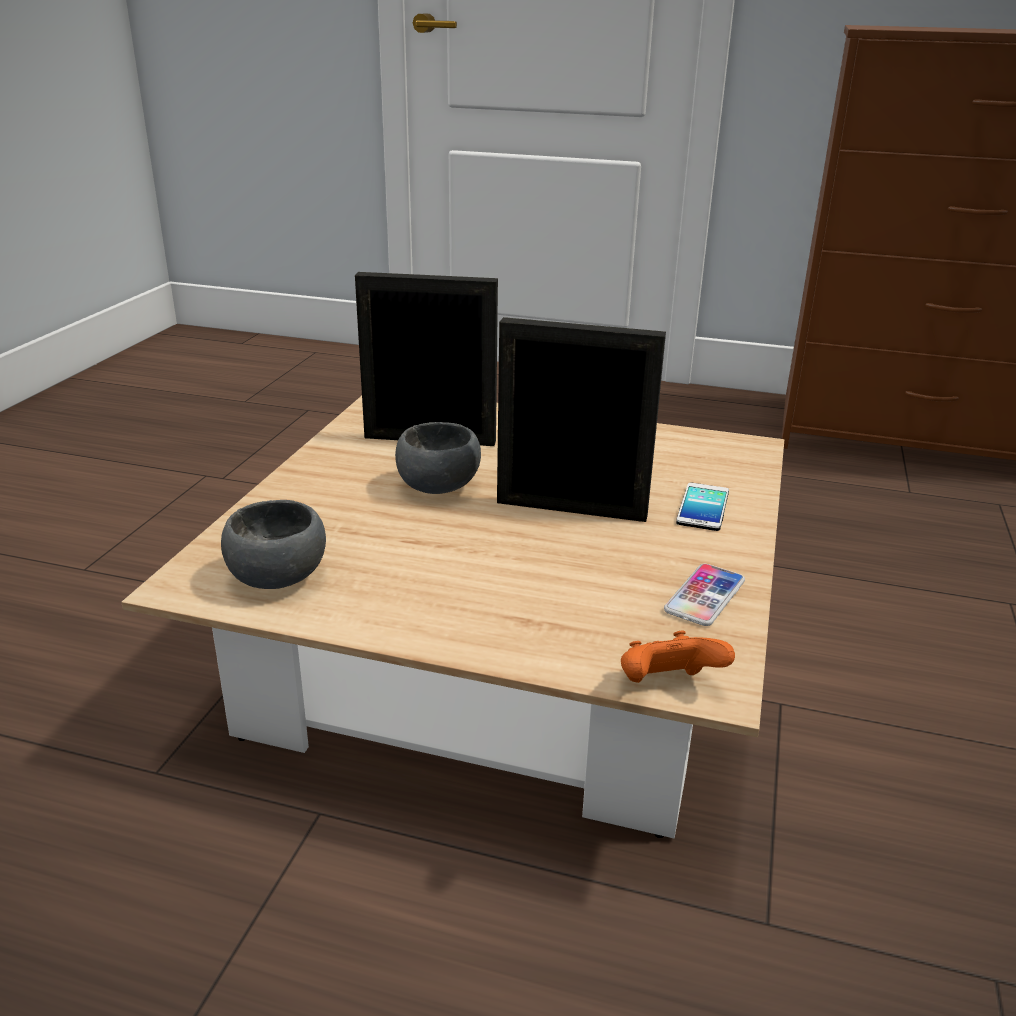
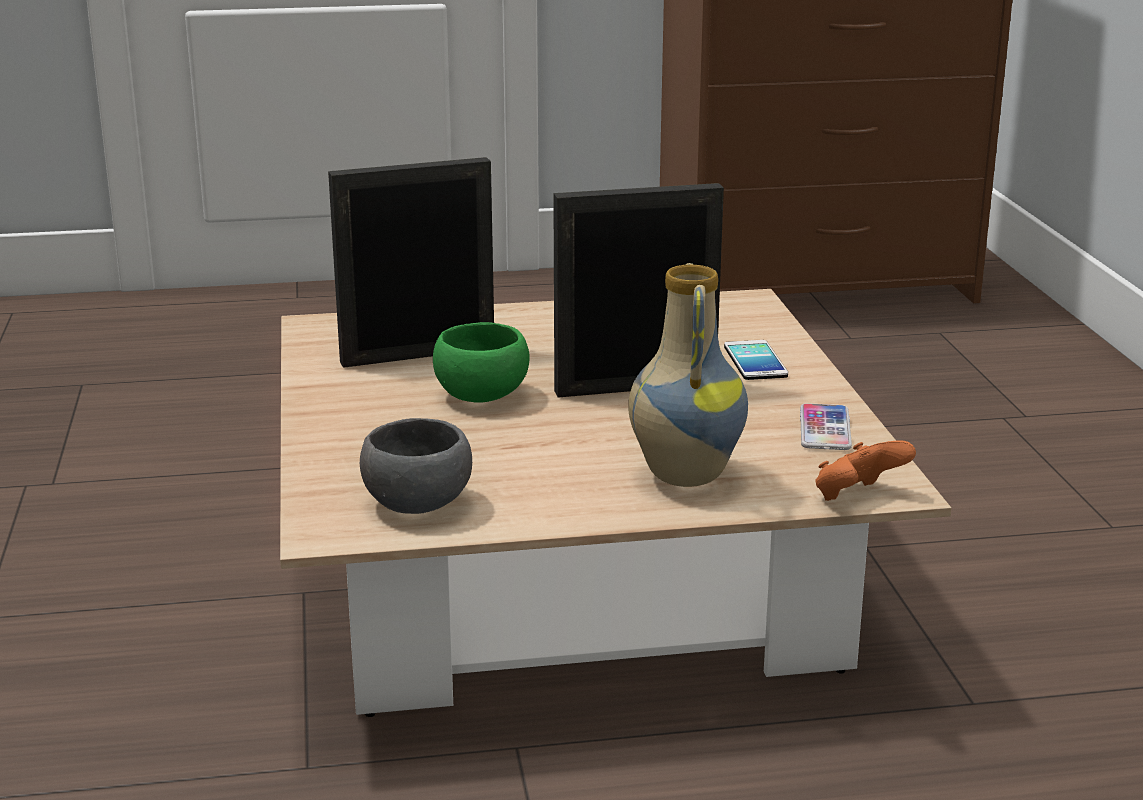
camera: 25 degrees left, 5 degrees down
(440, 486) = (483, 394): grey bowl -> green bowl
(522, 611) = (682, 475): none -> vase

